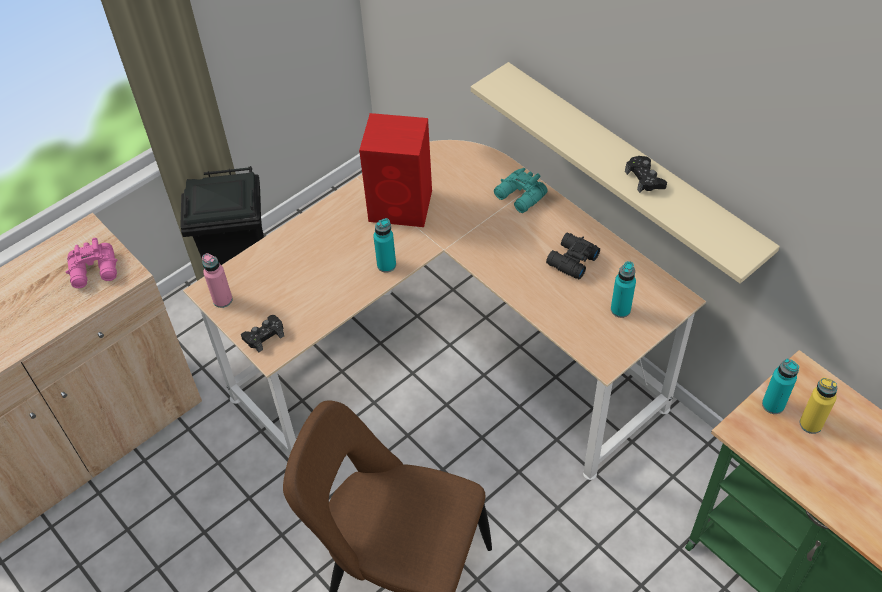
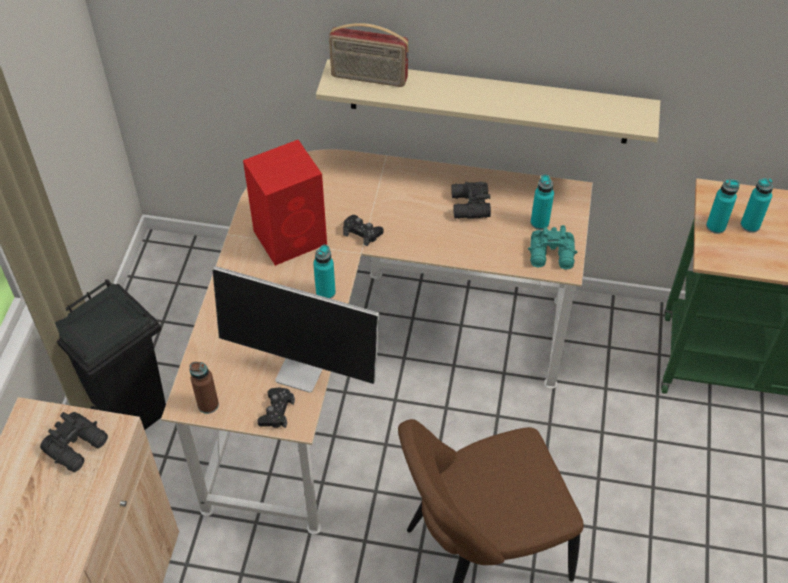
camera: 40 degrees left, 0 degrees up
(95, 271) = (78, 446): pink binoculars -> black binoculars
(222, 300) = (208, 404): pink bottle -> brown bottle
(313, 316) = (303, 370): none -> monitor
(520, 197) = (382, 177): turquoise binoculars -> turquoise binoculars (552, 255)
(526, 94) = (368, 78): none -> radio
(645, 179) = (523, 99): black game controller -> black game controller (362, 233)
(810, 424) = (750, 225): yellow bottle -> turquoise bottle

